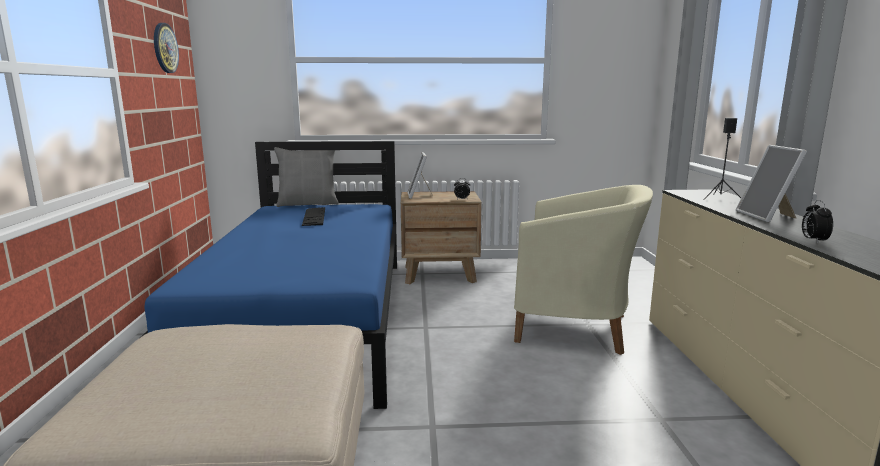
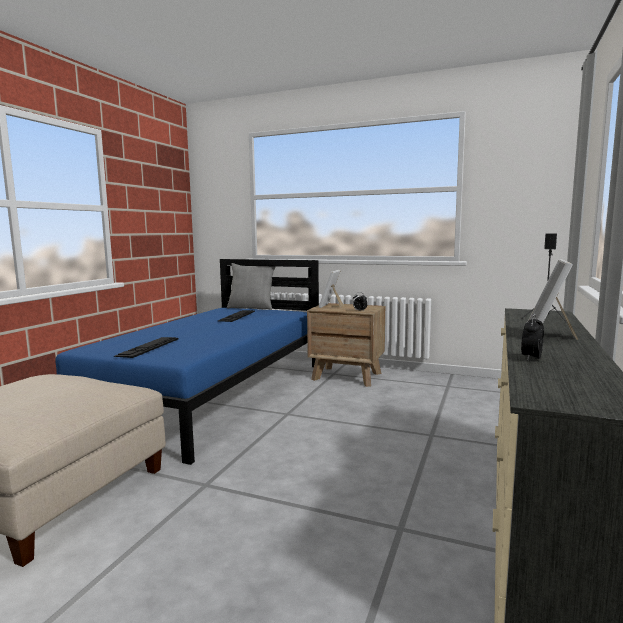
camera: 25 degrees right, 5 degrees down
(165, 48) = (159, 192): wall clock -> none
(277, 271) = (148, 347): none -> keyboard
(575, 327) = (415, 436): beige armchair -> none

